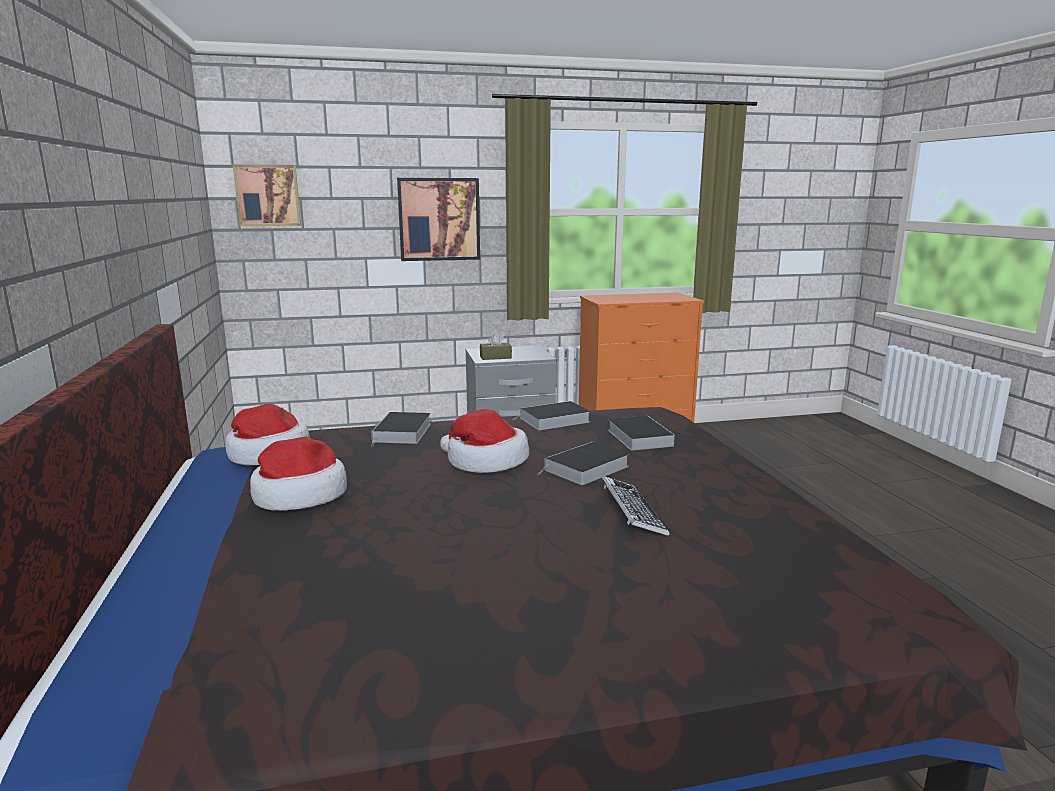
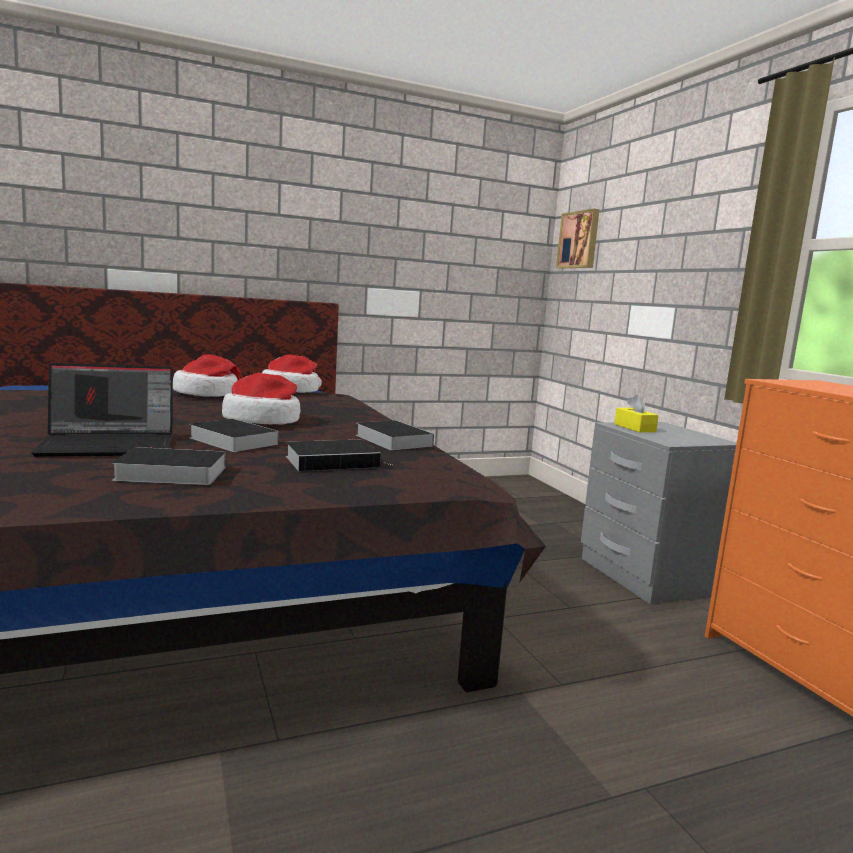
camera: 80 degrees right, 5 degrees down
(402, 433) = (341, 408): book -> book (168, 473)
(439, 219) = (695, 259): picture -> none
(495, 357) = (634, 428): brown tissue box -> yellow tissue box
(632, 512) = (110, 445): keyboard -> laptop

